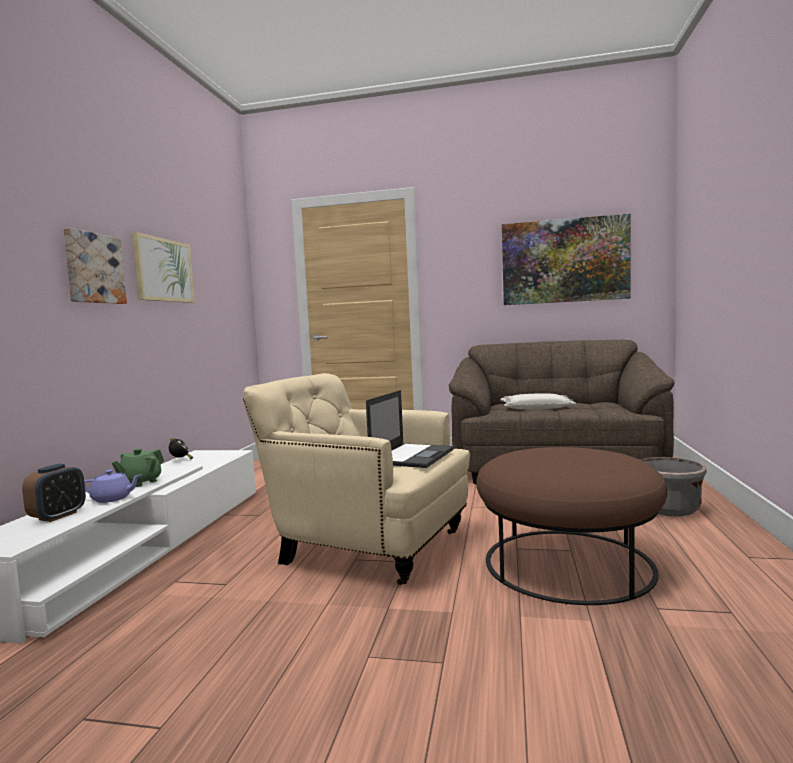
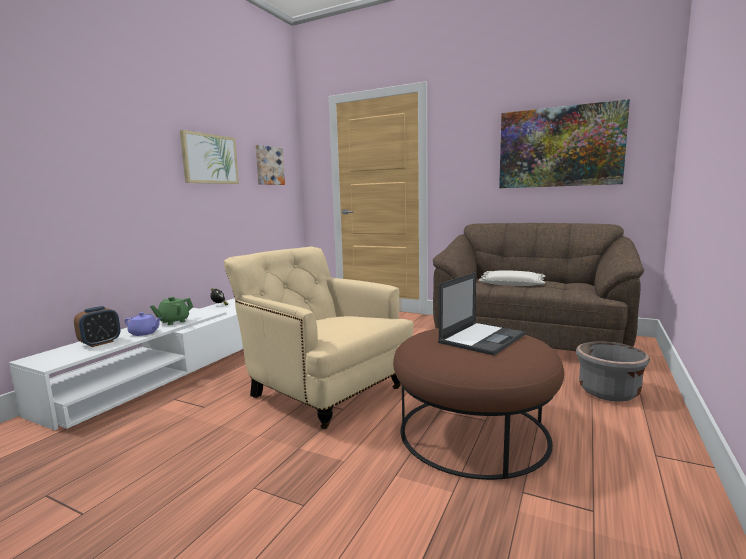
camera: 15 degrees right, 5 degrees up
(93, 268) = (144, 160): picture -> picture (269, 165)
(412, 456) = (352, 323): laptop -> laptop (482, 338)

